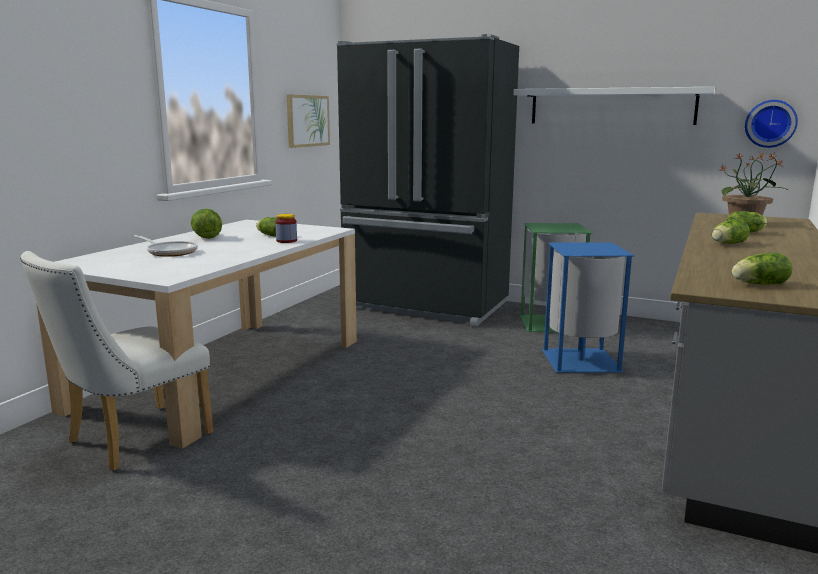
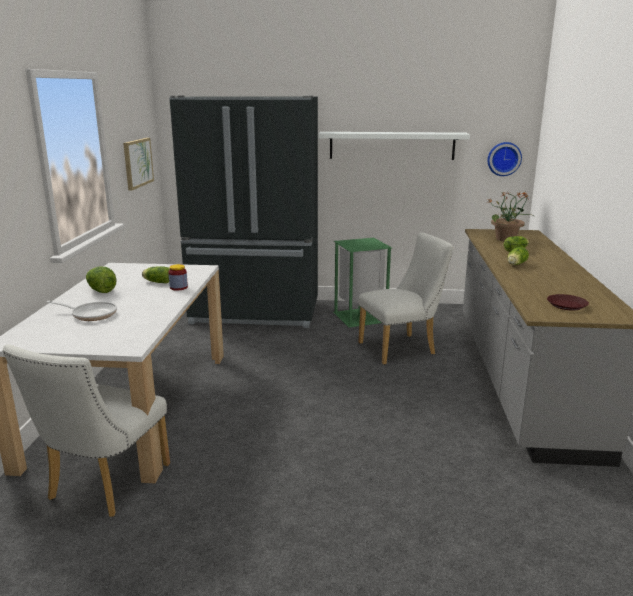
camera: 20 degrees left, 5 degrees up
(582, 361) = (402, 348): blue trash can -> white chair
(757, 284) = (567, 305): lettuce -> brown plate

